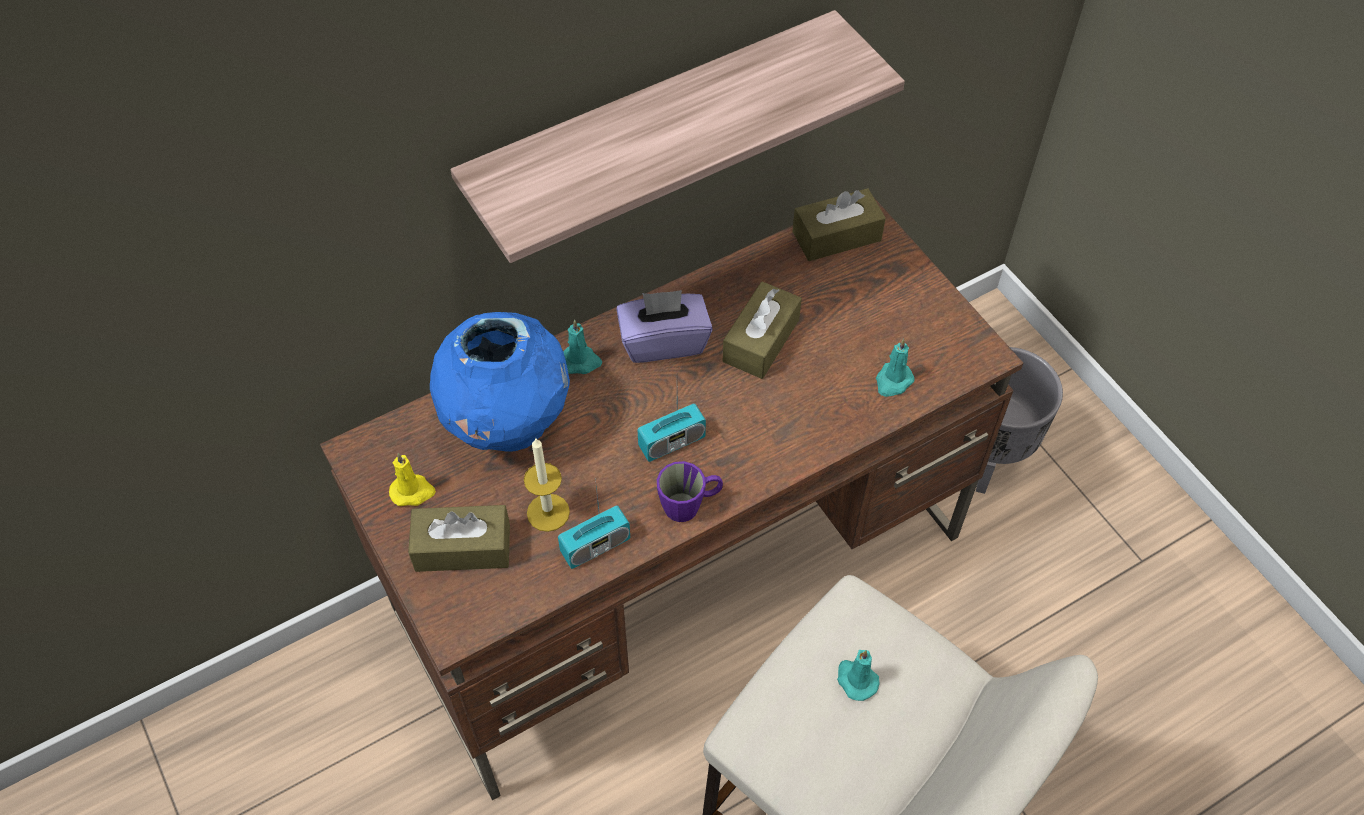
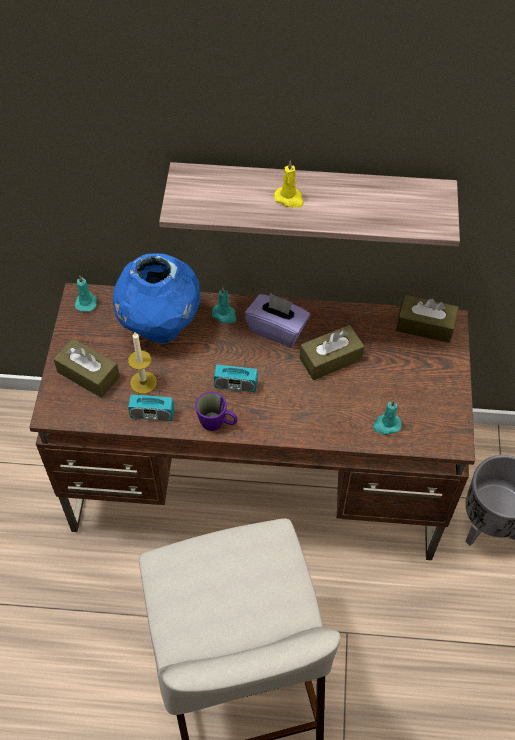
camera: 35 degrees right, 0 degrees up
(413, 491) = (88, 332): yellow candle -> yellow candle (289, 199)
(856, 679) = (240, 574): turquoise candle -> turquoise candle (86, 302)

